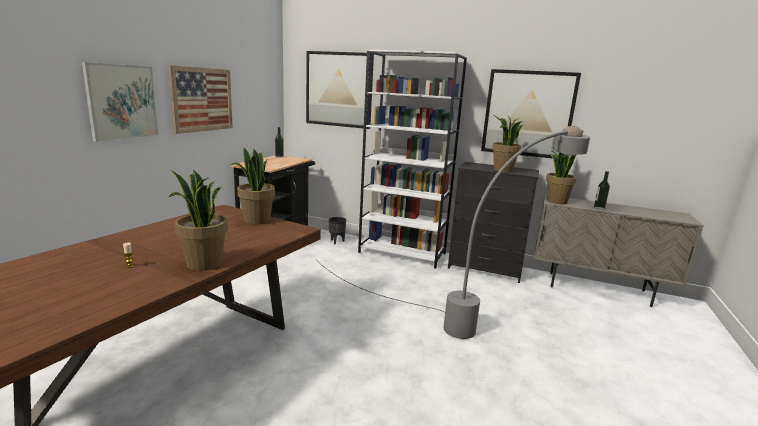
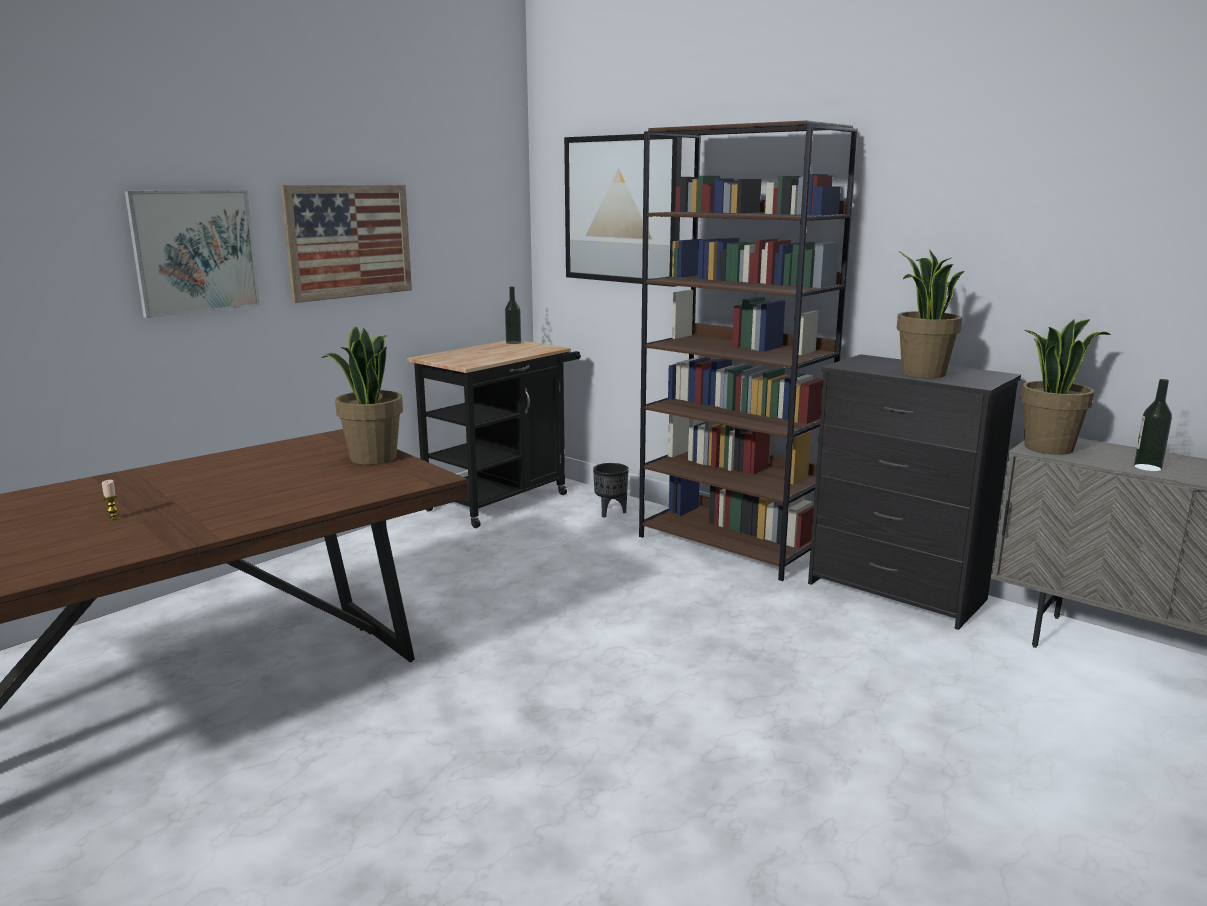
camera: 20 degrees right, 0 degrees up
(203, 264) = (218, 523): potted plant -> none
(403, 253) = (731, 544): white bookcase -> brown bookcase
(475, 313) = (805, 679): grey floor lamp -> none
(528, 114) = (995, 246): picture -> none

